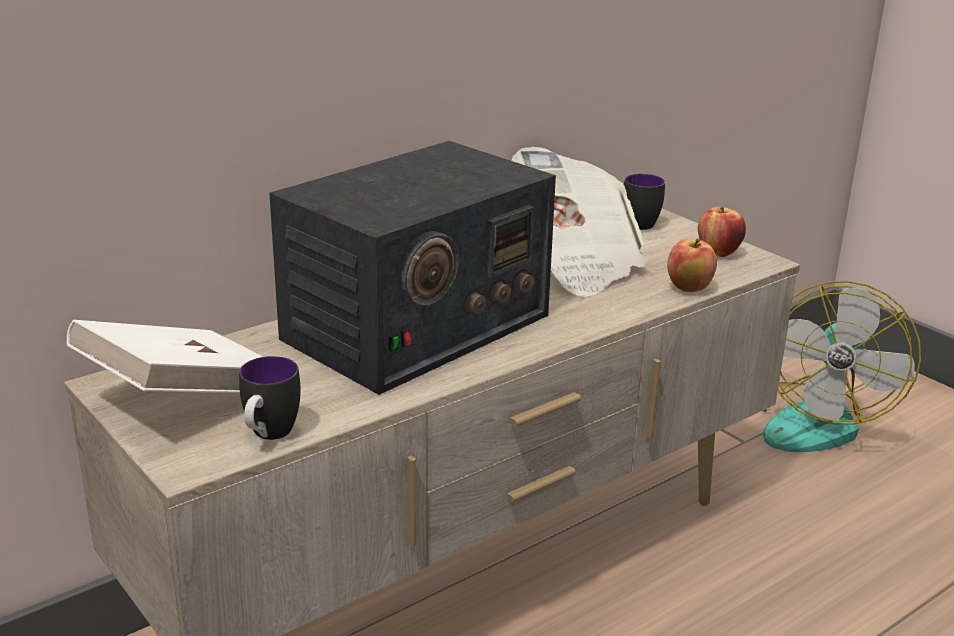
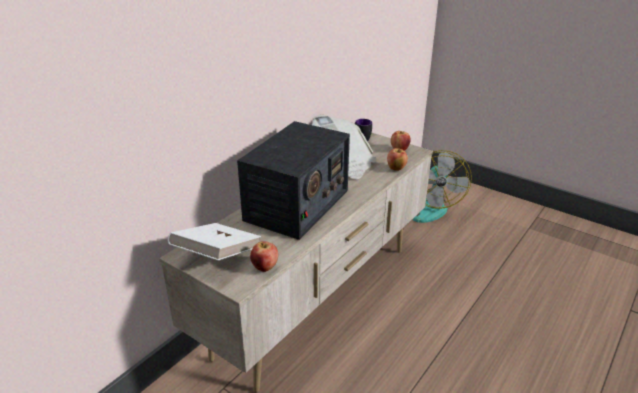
camera: 15 degrees left, 5 degrees up
(268, 436) = (265, 267): mug -> apple

